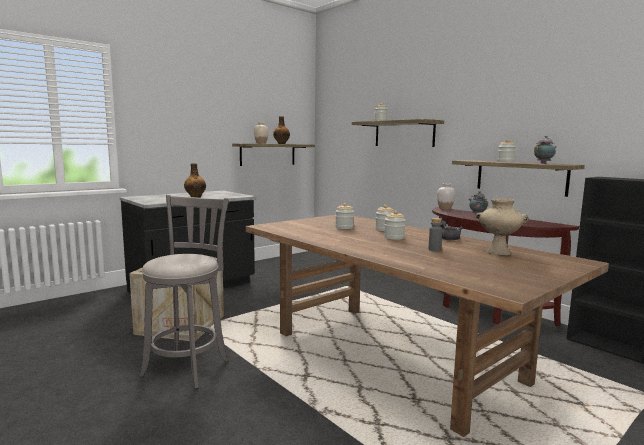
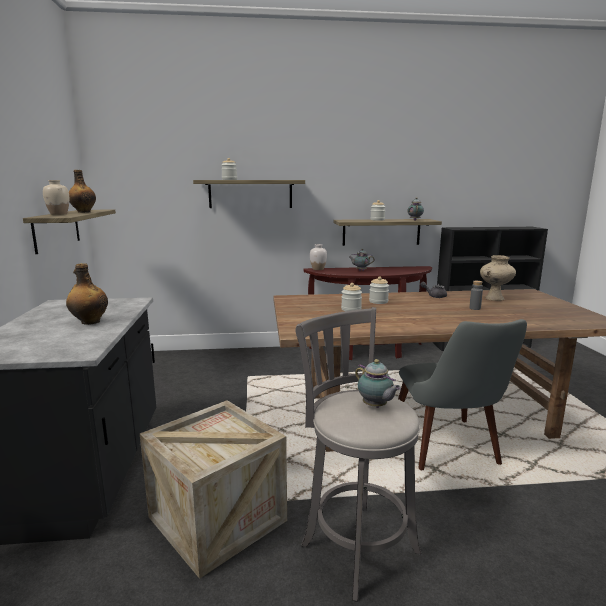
camera: 55 degrees left, 5 degrees up
(184, 260) = (375, 406): none -> teapot
(343, 378) = (450, 452): none -> grey chair
(394, 237) = (417, 307): jar -> none

